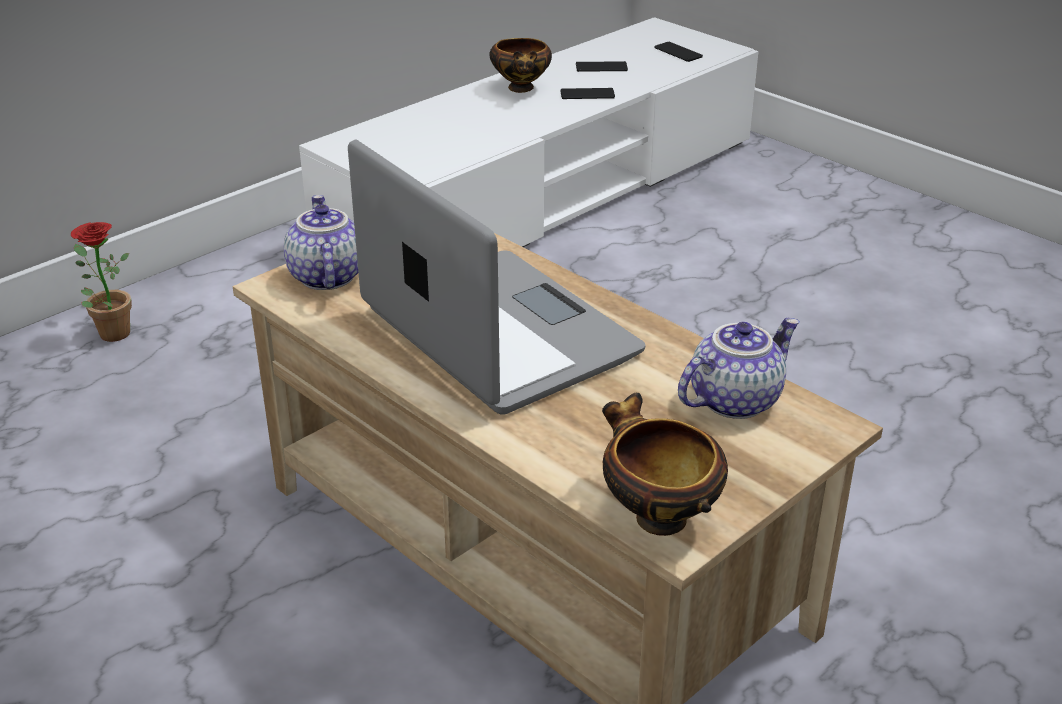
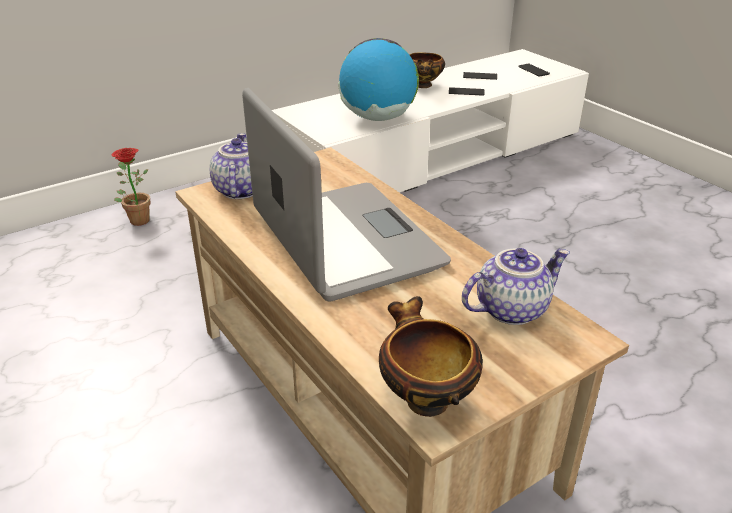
camera: 10 degrees right, 0 degrees up
(467, 146) = (378, 118): none -> globe

